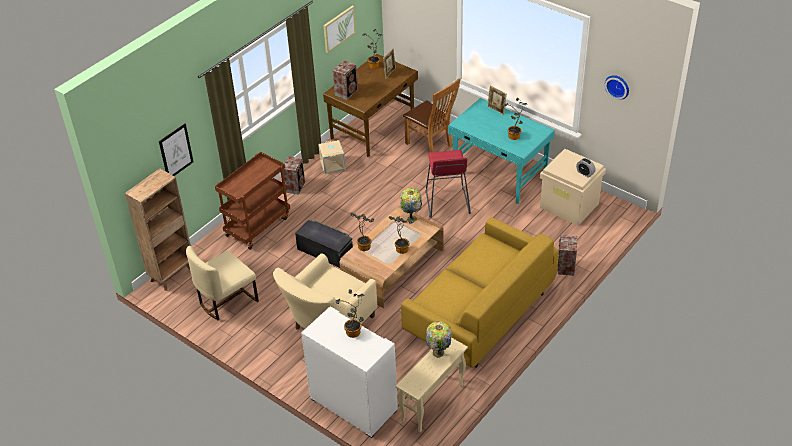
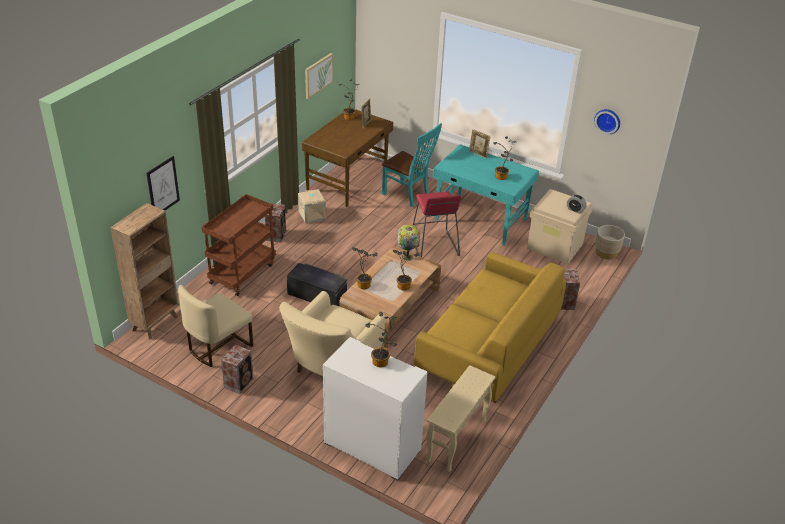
camera: 10 degrees left, 5 degrees down
(347, 92) = (326, 140): speaker -> speaker (239, 382)
(431, 145) = (408, 195): brown chair -> turquoise chair
(438, 354) = (466, 385): table lamp -> none
(620, 214) = (606, 253): none -> beige planter

